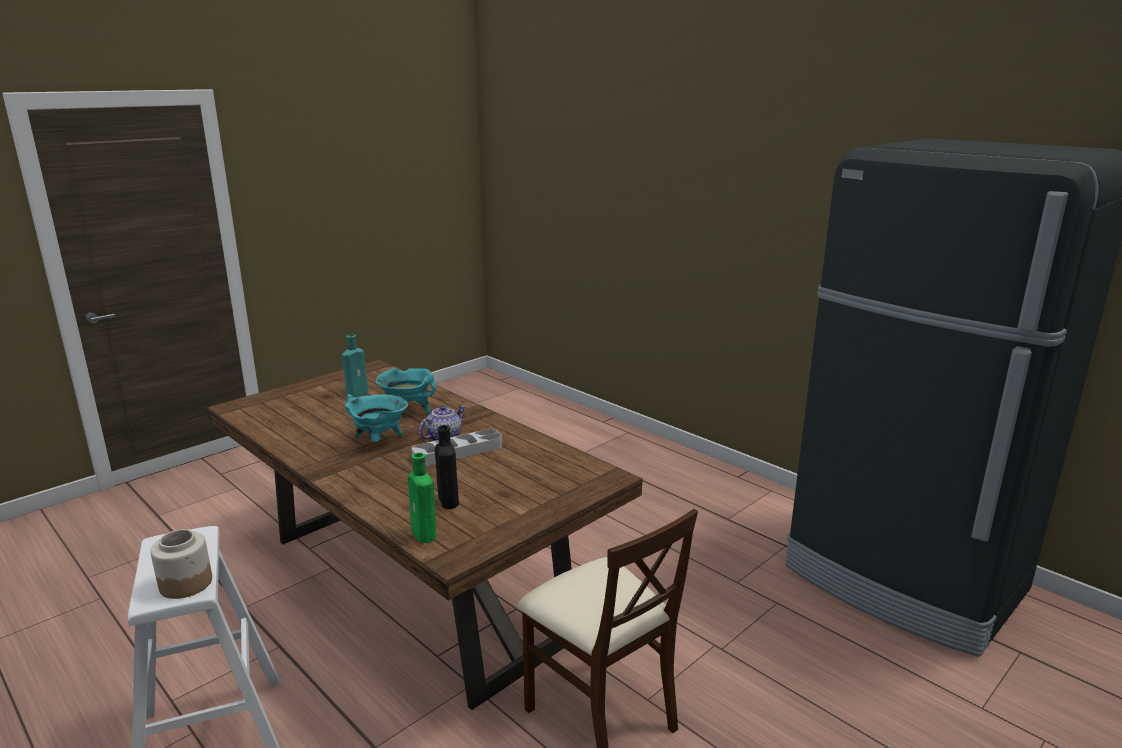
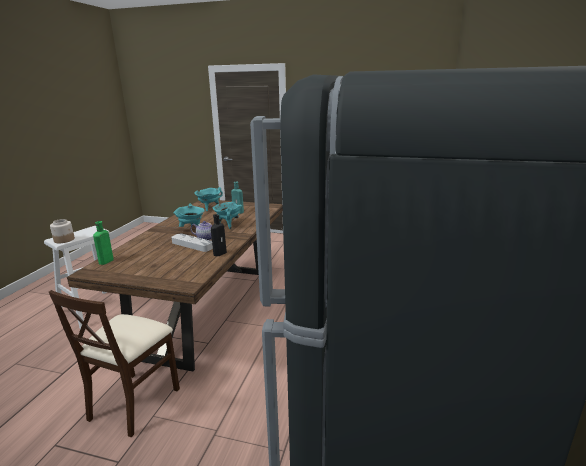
camera: 60 degrees right, 0 degrees up
(287, 410) = (209, 208): none -> turquoise cooking pot
(447, 500) = (140, 257): black bottle -> black bottle (220, 253)

